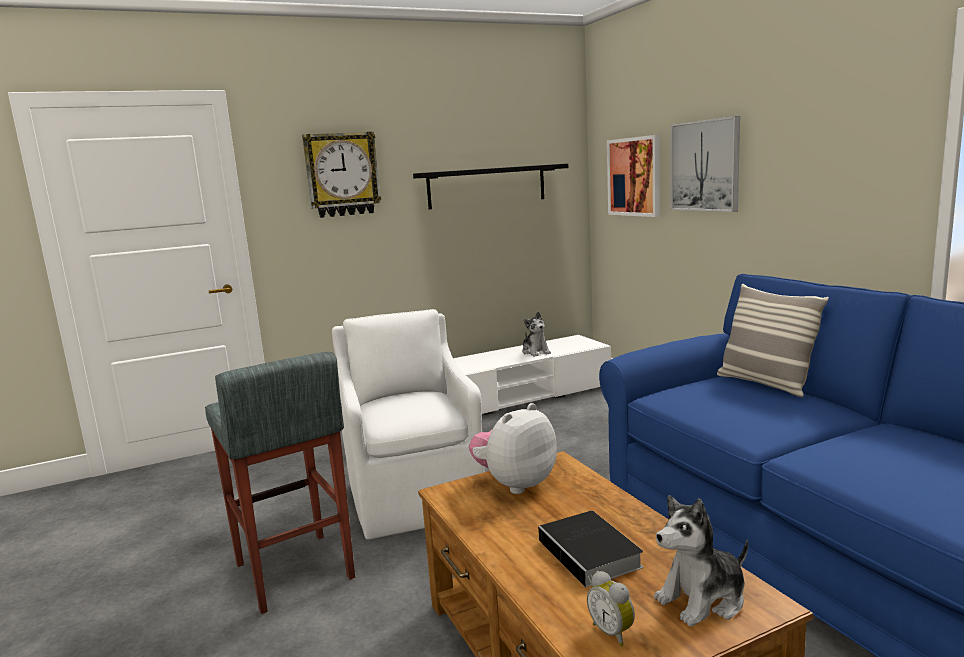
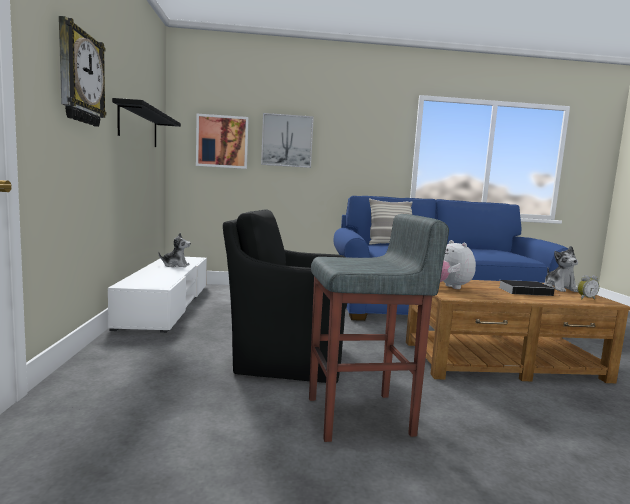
camera: 70 degrees left, 5 degrees down
(415, 497) = (287, 359): white armchair -> black armchair

